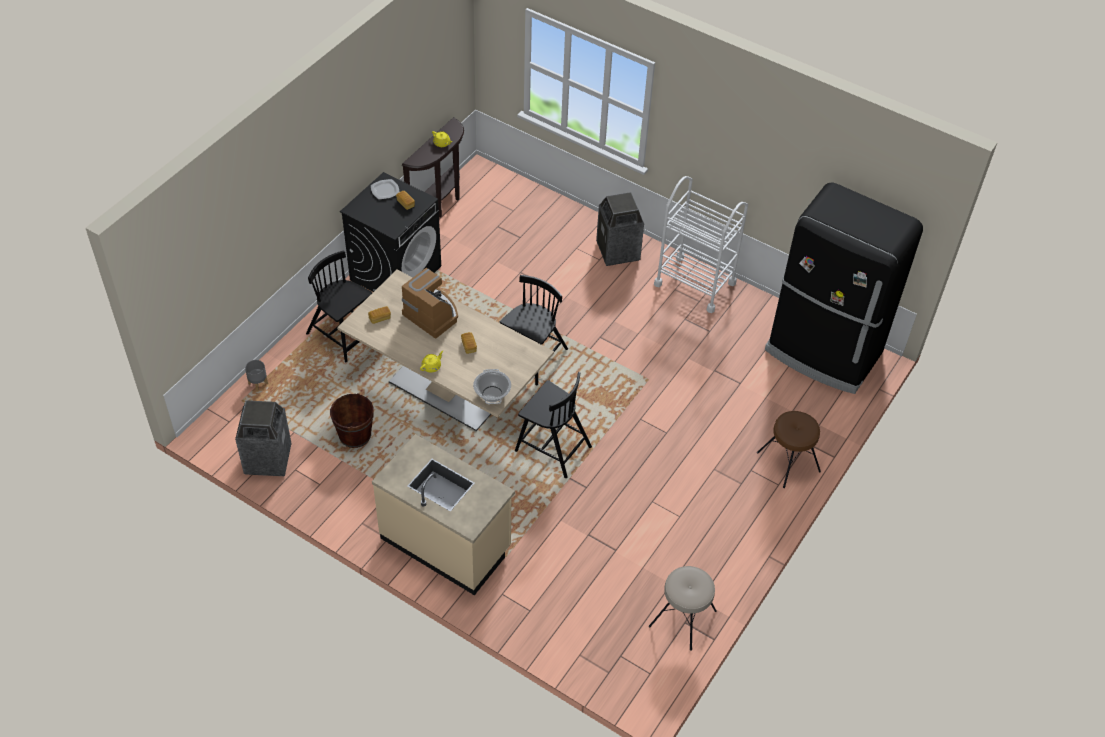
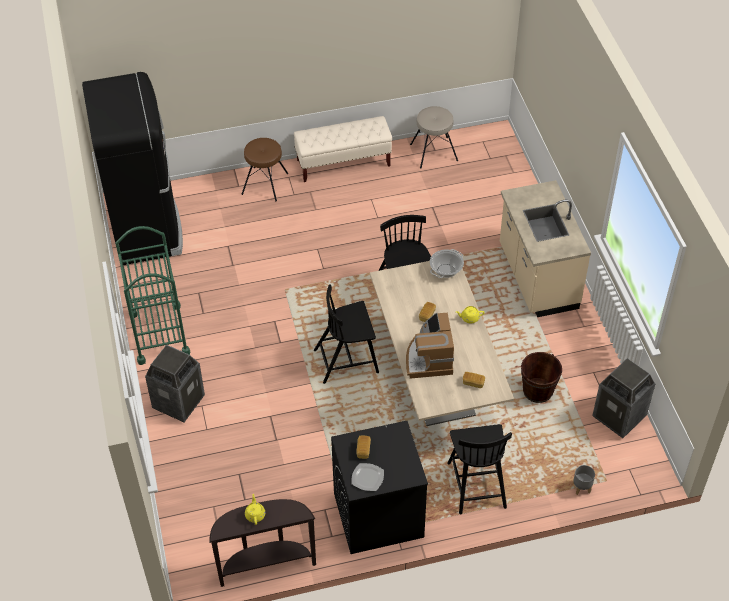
camera: 135 degrees left, 0 degrees up
(695, 283) = (159, 334): white cart -> green cart
(750, 537) = (343, 163): none -> beige bench

